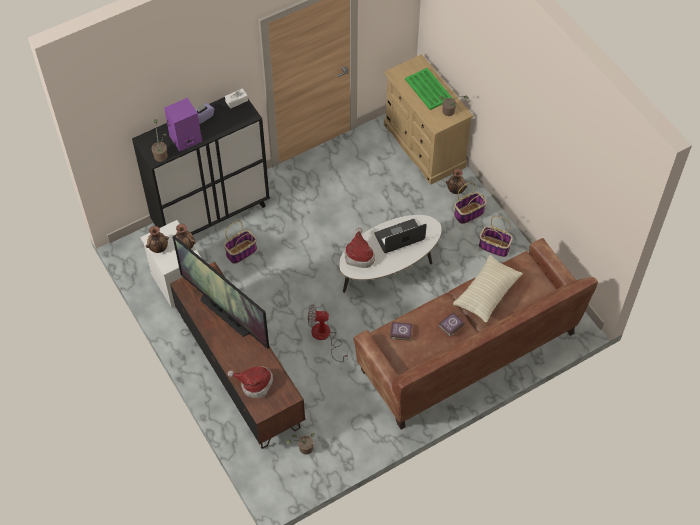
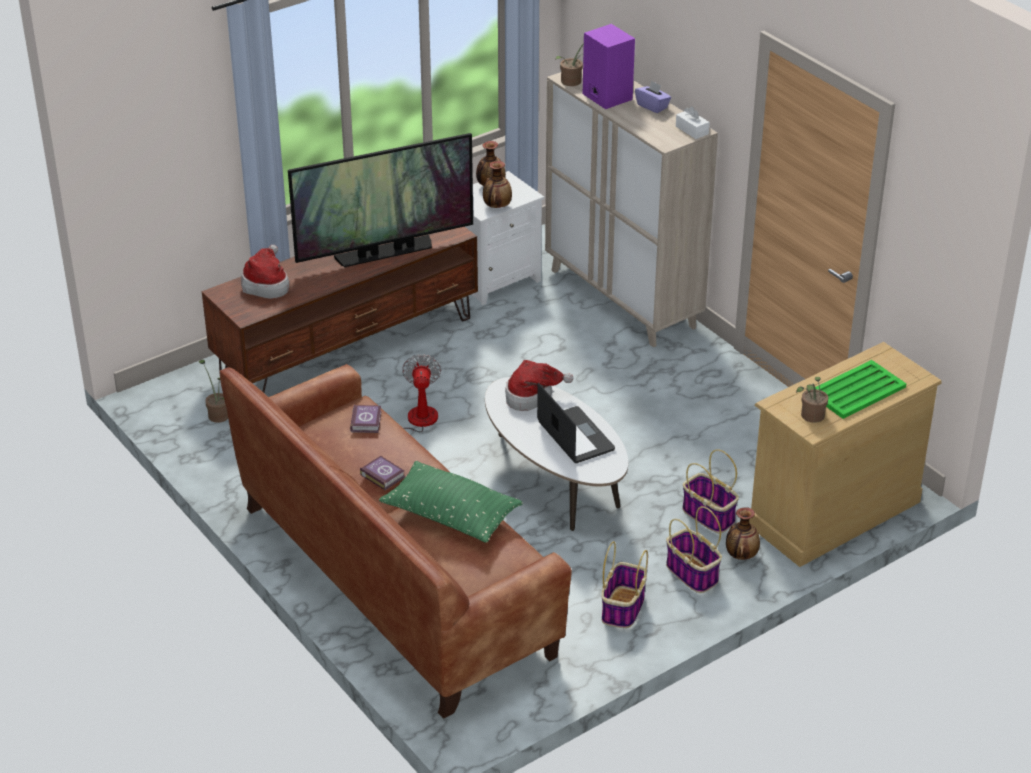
camera: 85 degrees right, 20 degrees down
(211, 216) = (623, 299): black cabinet -> beige cabinet
(226, 314) = (385, 252): television -> television turned 150 degrees counterclockwise
(241, 251) = (561, 331): basket -> basket (709, 516)
(487, 294) = (450, 515): beige pillow -> green pillow

